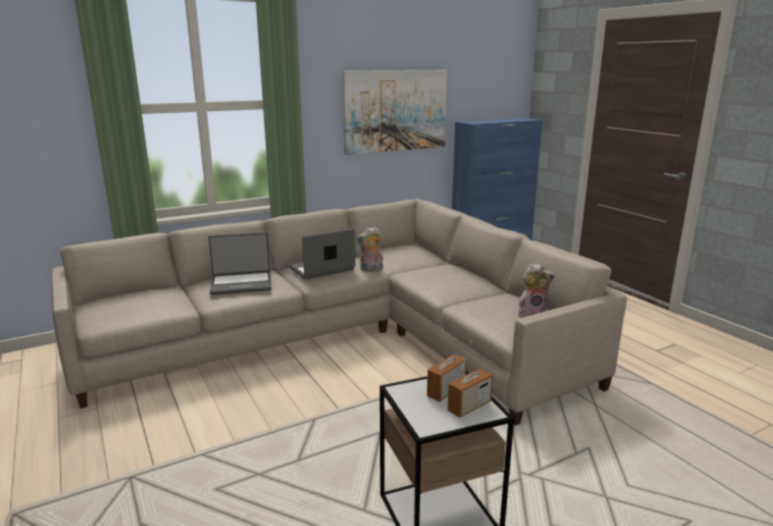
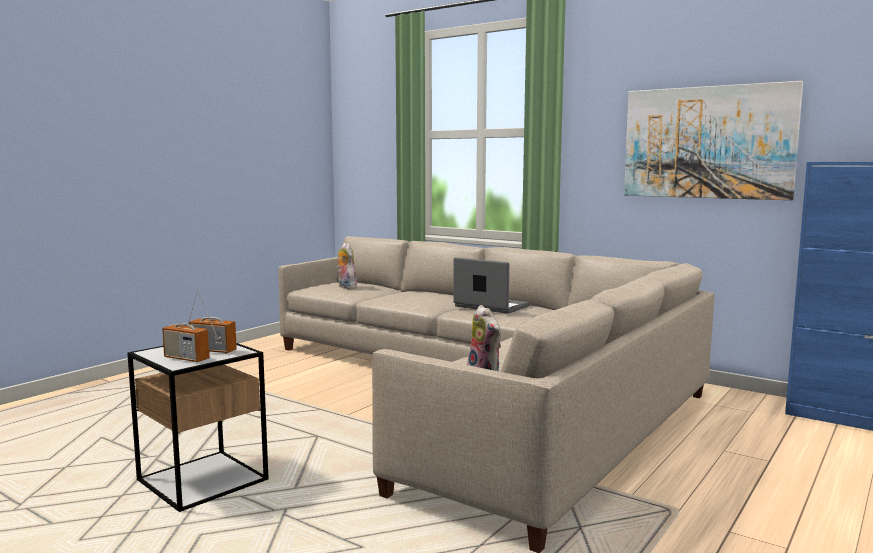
camera: 65 degrees right, 10 degrees down
(241, 284) = (416, 296): laptop -> none
(371, 270) = (526, 320): plush toy -> plush toy (345, 287)

